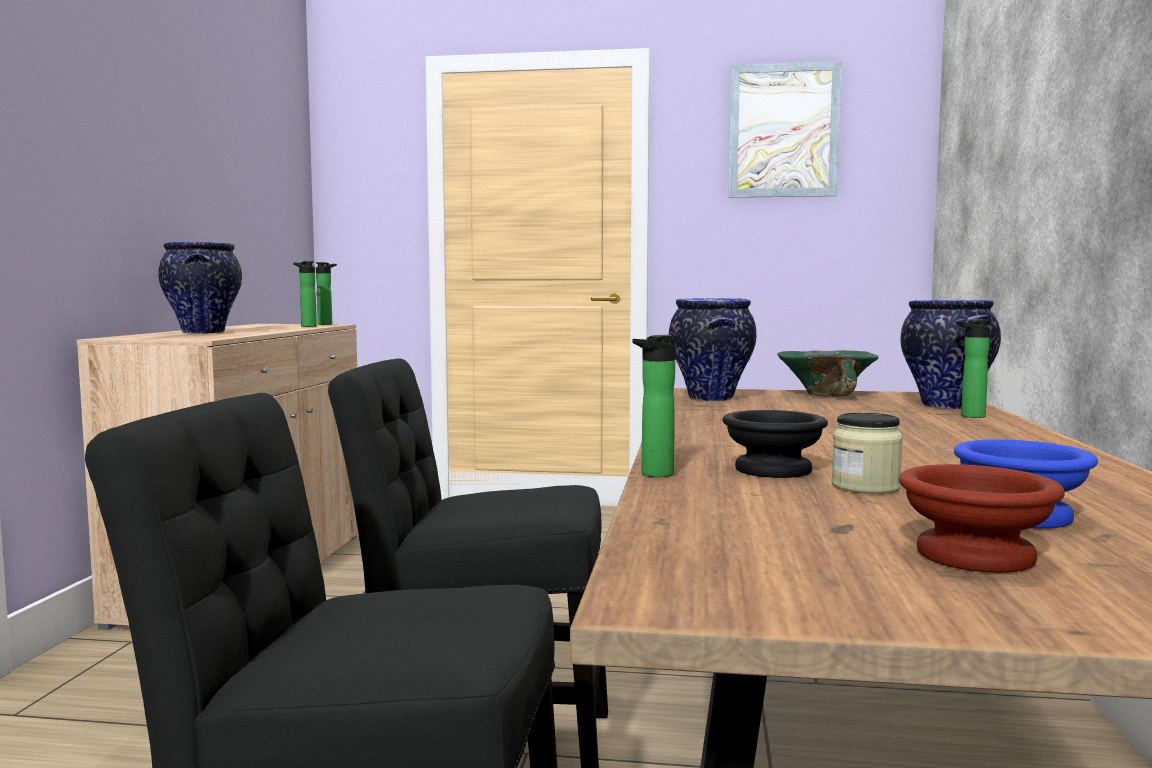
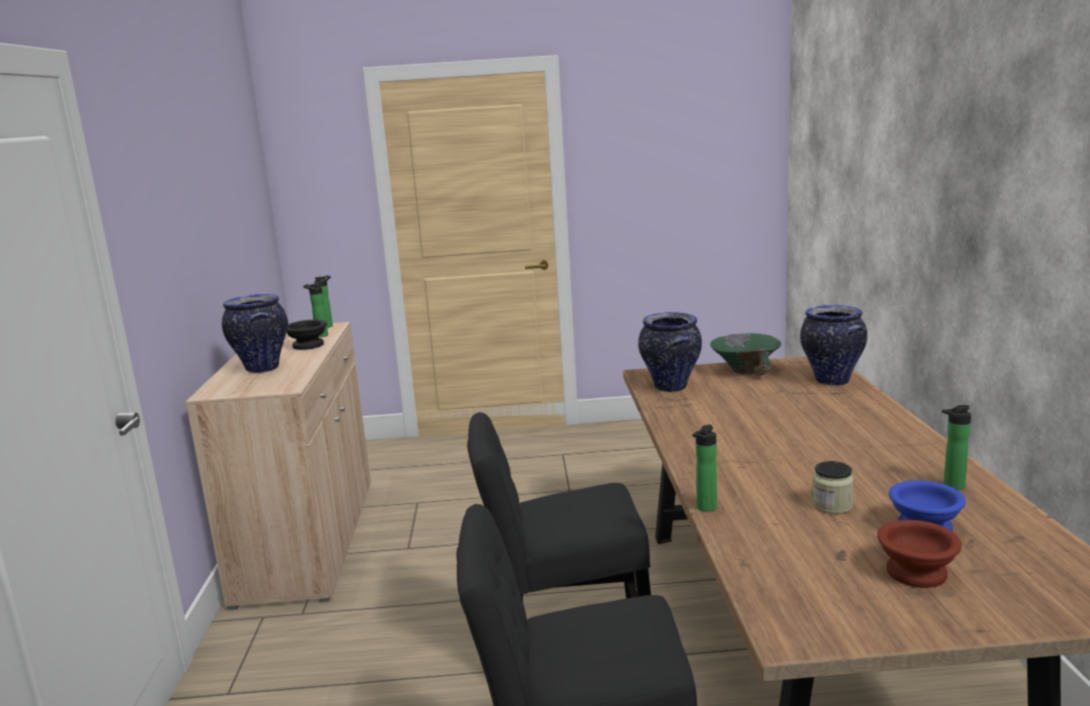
camera: 10 degrees left, 10 degrees up
(770, 470) = (768, 492): black bowl -> black bowl (307, 345)
(783, 131) = (670, 120): picture -> none
(969, 416) = (852, 396): bottle -> bottle (951, 487)

